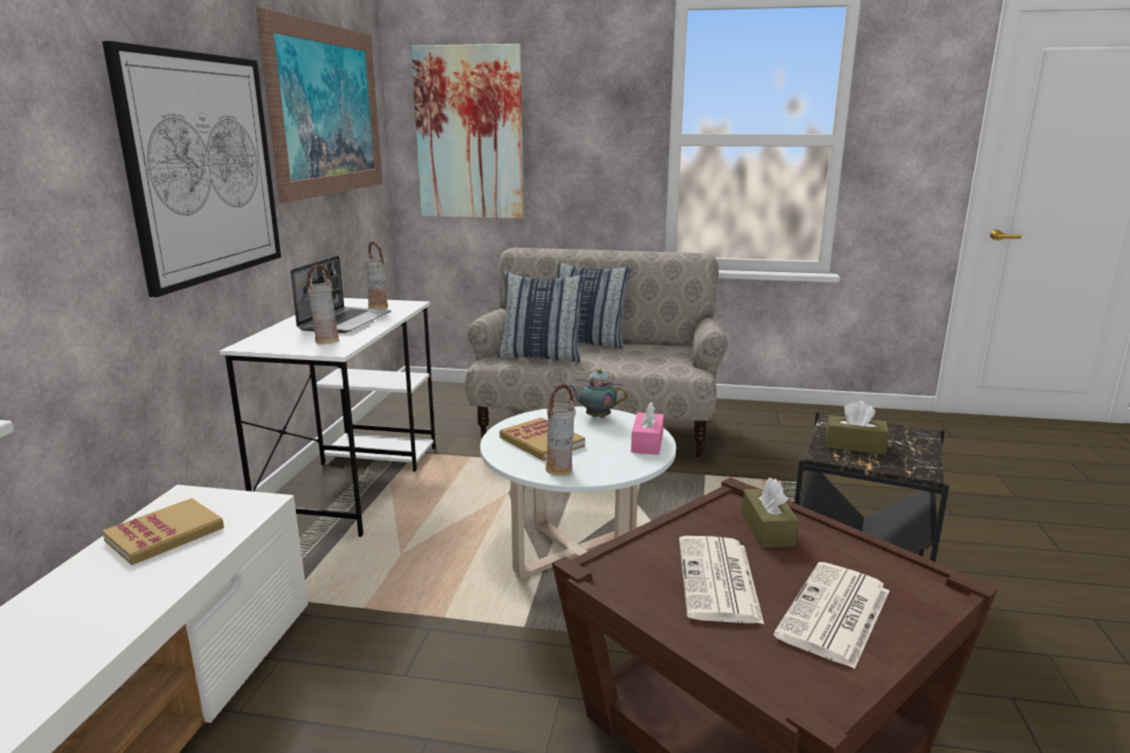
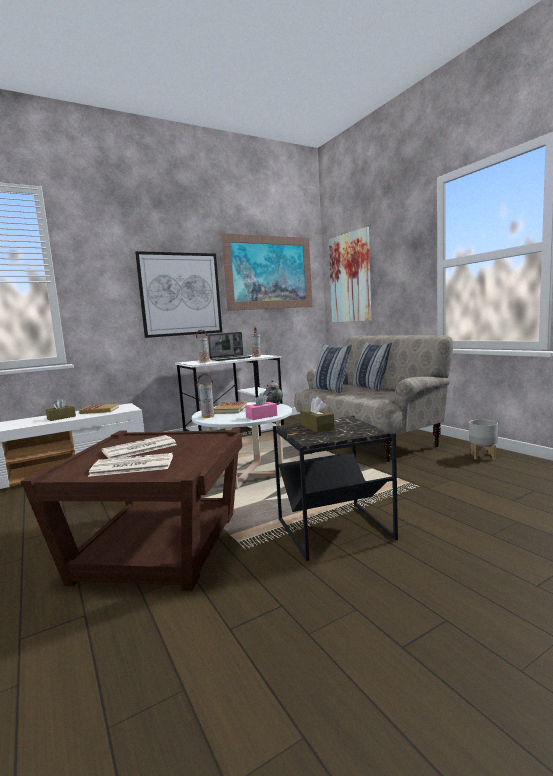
camera: 50 degrees right, 10 degrees down
(765, 417) = (483, 456): none -> grey planter
(767, 529) = (199, 444): brown tissue box -> brown tissue box (61, 417)

